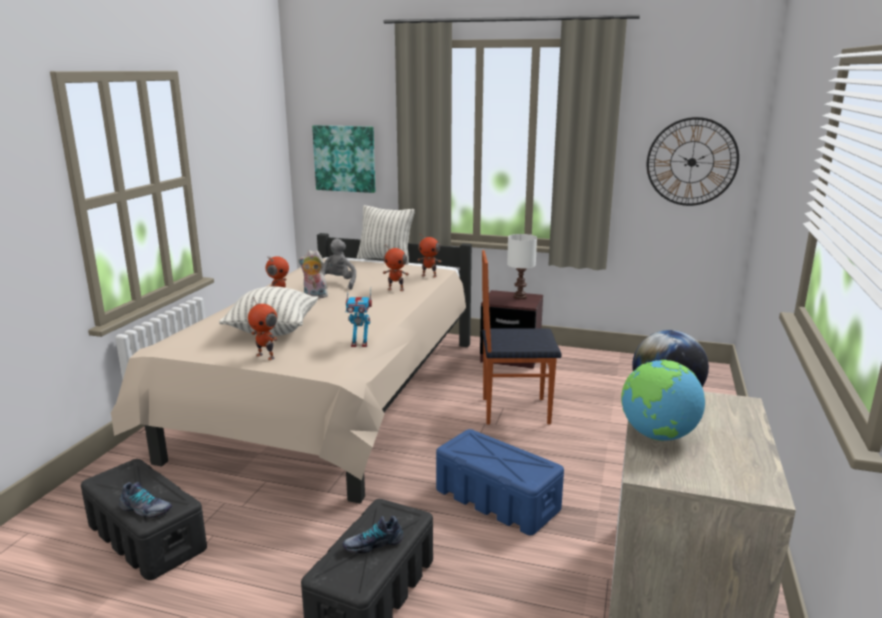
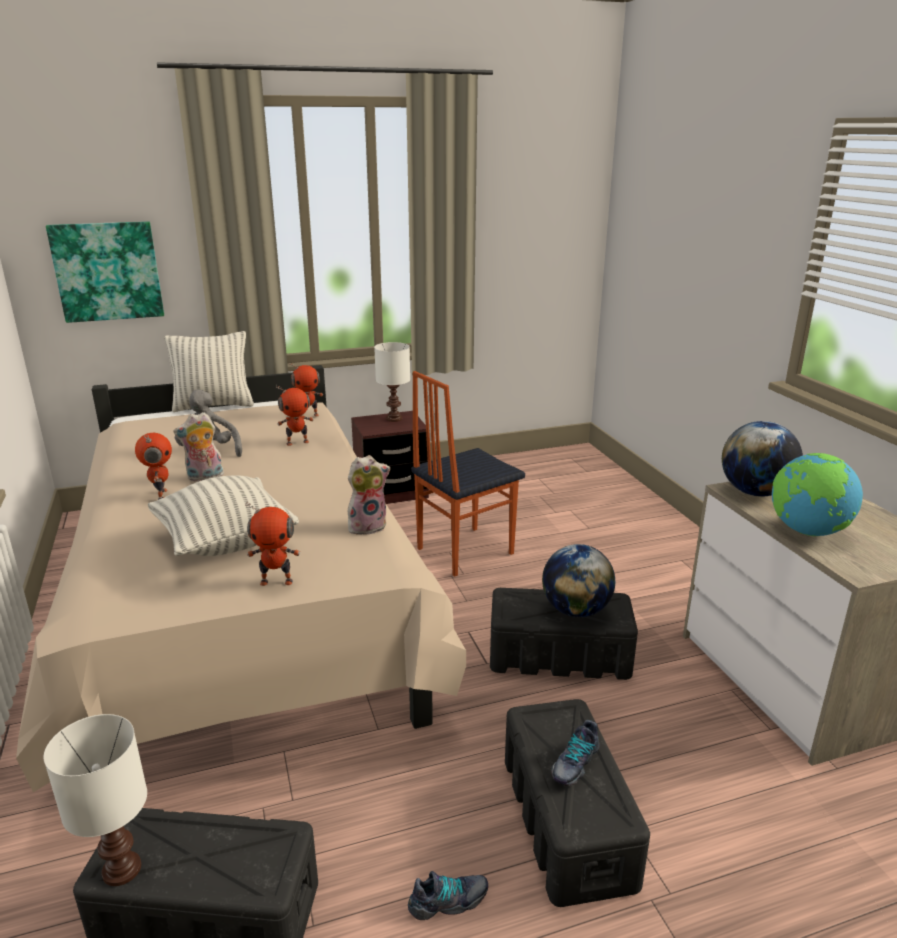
camera: 35 degrees left, 5 degrees up
(105, 482) = (121, 868): none -> white table lamp
(145, 509) = (245, 874): shoe -> shoe (449, 902)
(359, 344) = (368, 526): toy robot -> plush toy
(498, 500) = (560, 655): blue storage box -> black storage box
(505, 462) = (575, 610): none -> globe
(691, 162) = (545, 238): wall clock -> none

